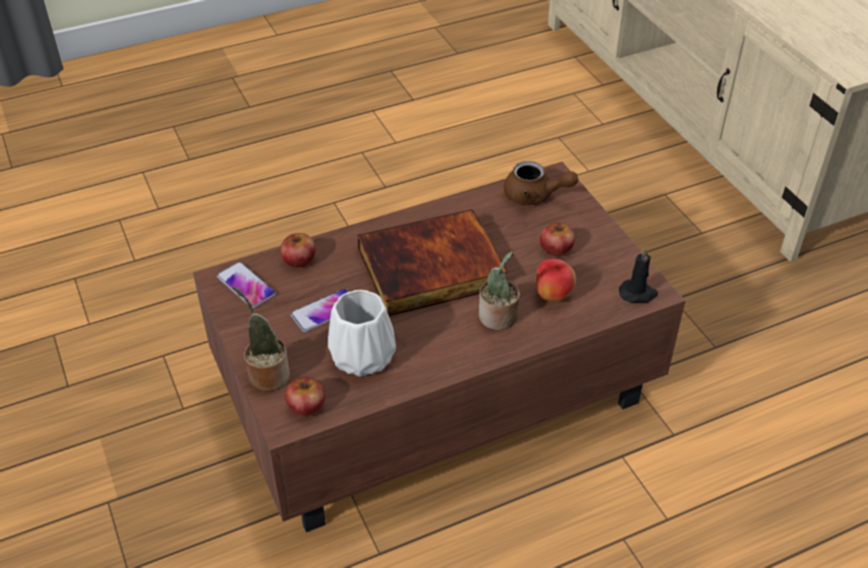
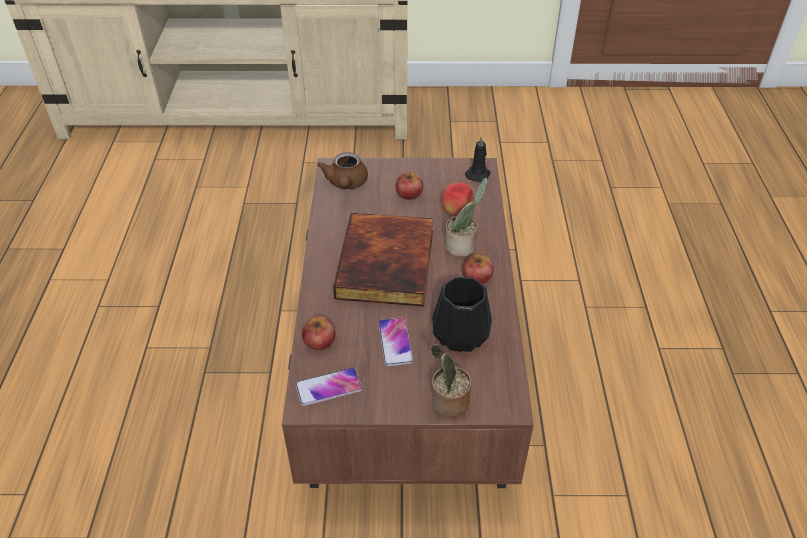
camera: 65 degrees left, 0 degrees up
(306, 405) = (496, 386): apple -> apple (477, 277)
(364, 356) = (460, 333): white vase -> black vase
(534, 196) = (346, 184): brown teapot -> brown teapot turned 135 degrees clockwise

